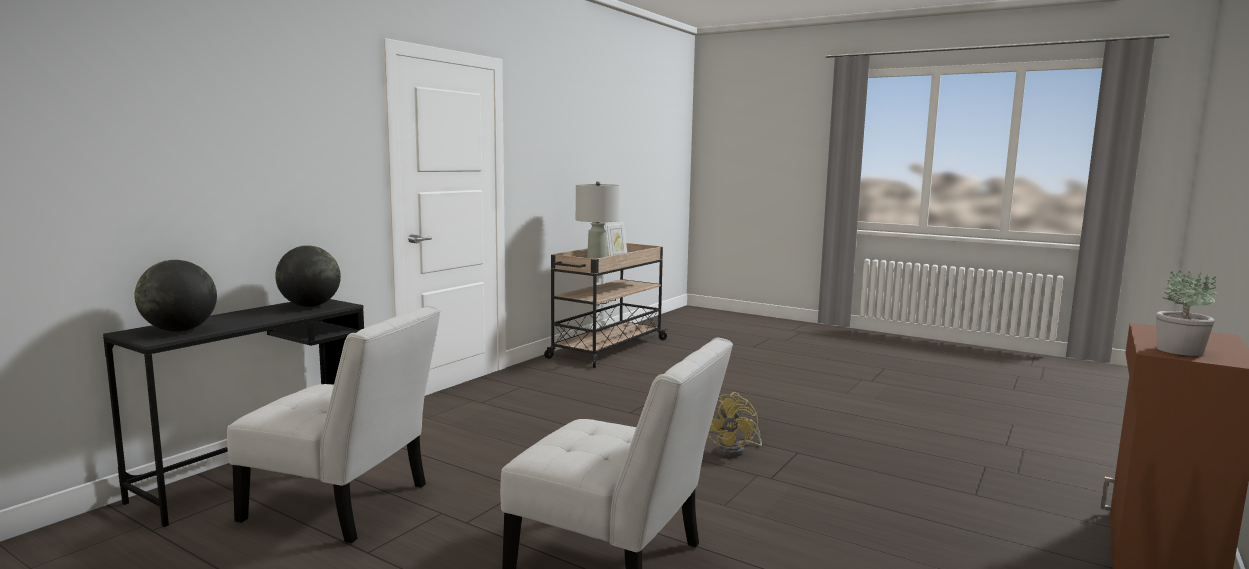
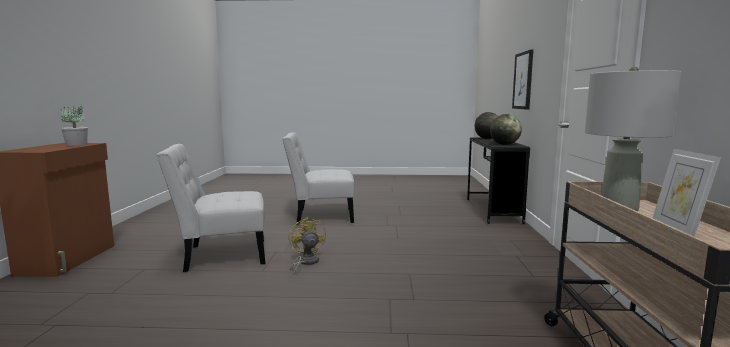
camera: 150 degrees right, 0 degrees up
(224, 178) = (523, 80): none -> picture
(344, 505) = (436, 210): white chair -> white chair (220, 255)

